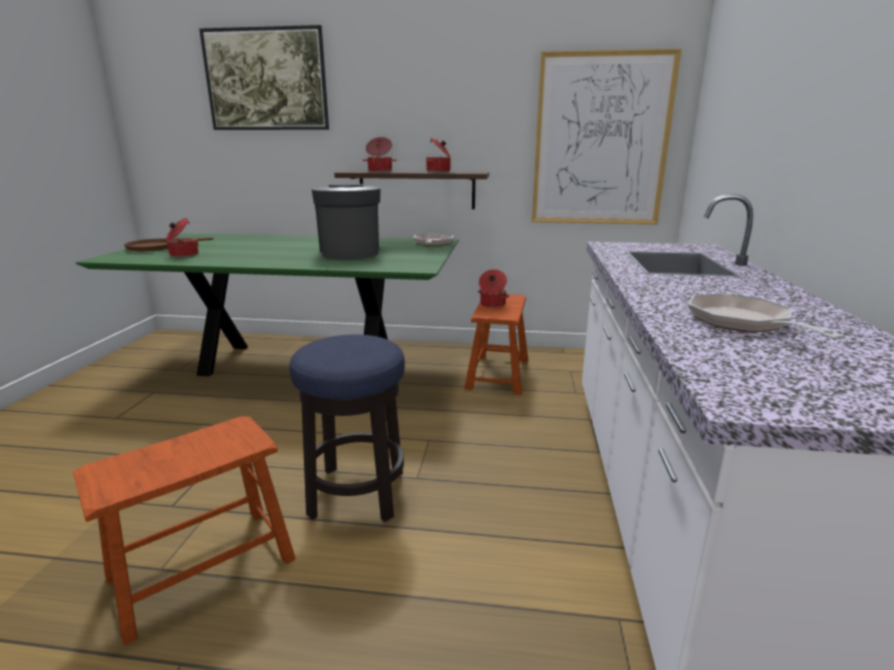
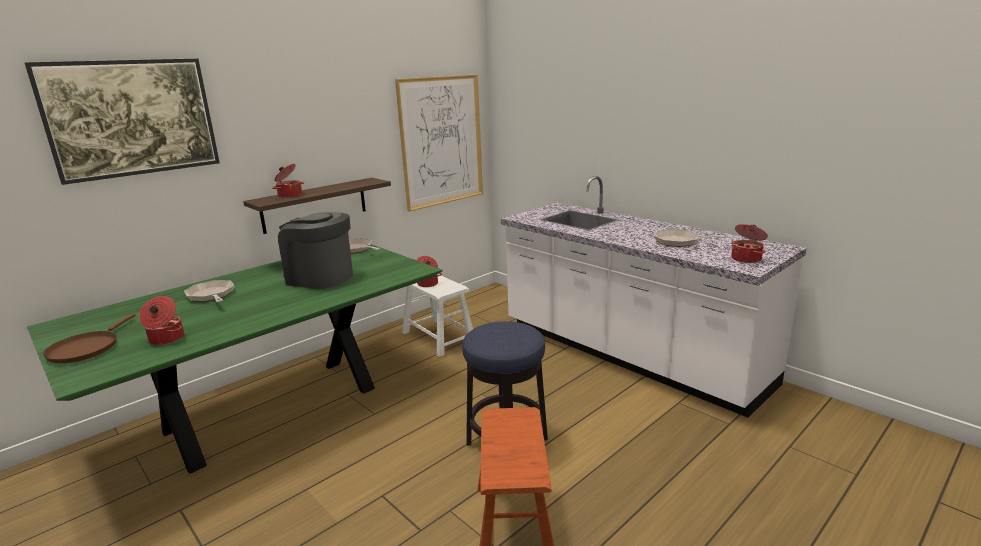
camera: 50 degrees left, 0 degrees up
(273, 243) = (211, 296): none -> frying pan
(439, 171) = (340, 185): cooking pot -> cooking pot (747, 259)
(498, 374) = (438, 337): brown stool -> white stool

